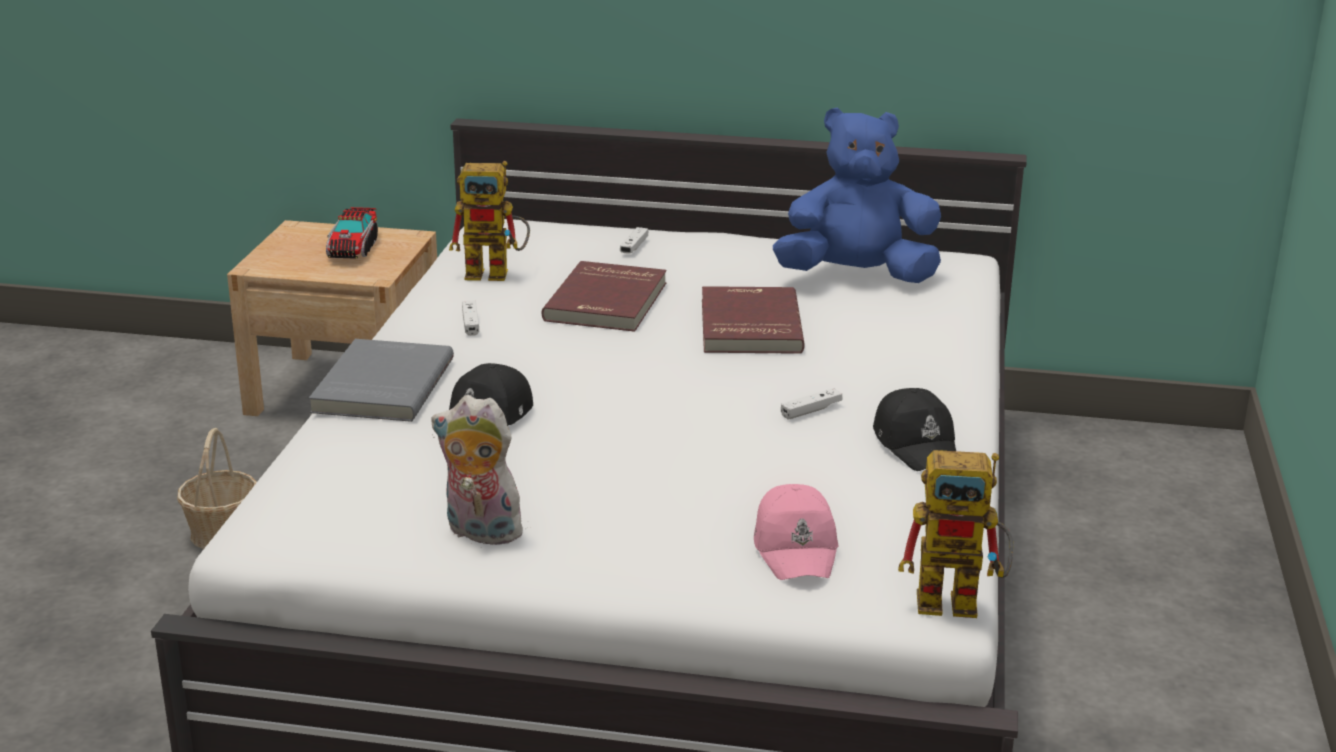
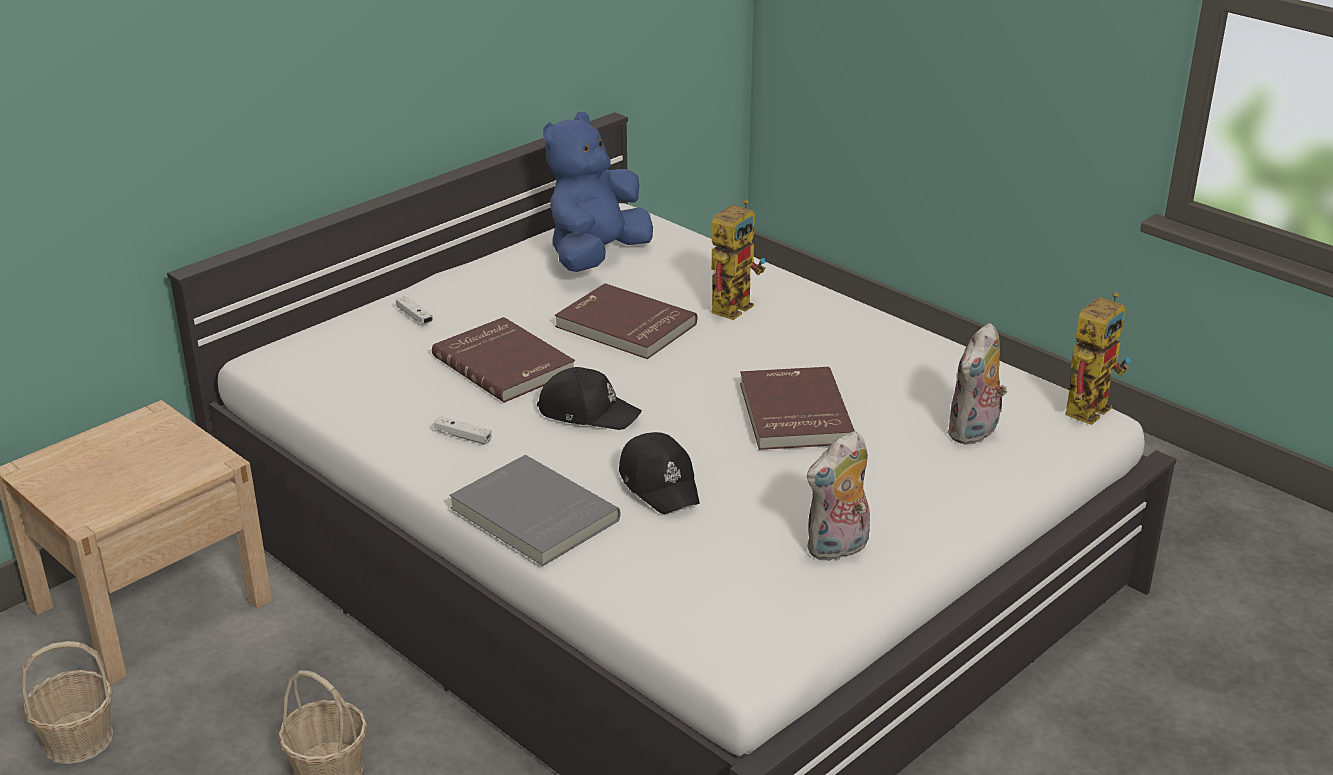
camera: 55 degrees left, 5 degrees up
(176, 429) = (77, 739): none -> basket
(353, 248) = (132, 453): toy truck -> none
(497, 273) = (376, 391): toy robot -> toy robot (734, 304)
(699, 443) = (792, 413): none -> red book
(796, 547) = (974, 433): pink cap -> plush toy
(811, 410) = (789, 355): white game controller -> none
(916, 444) = (878, 339): black cap -> black cap (588, 412)

